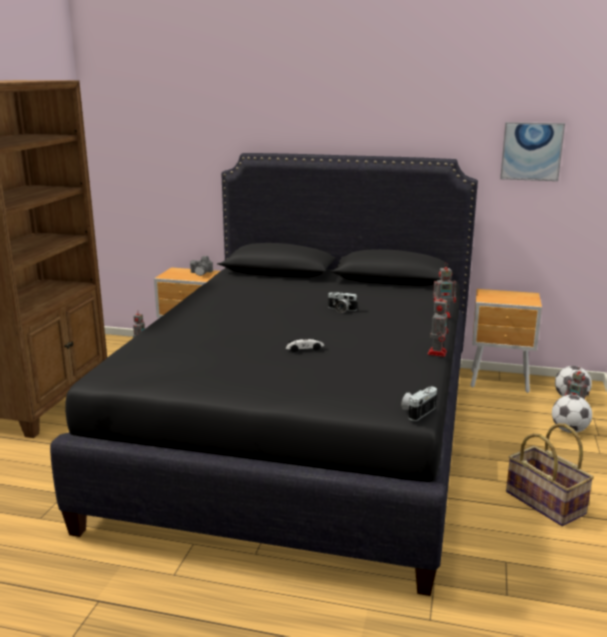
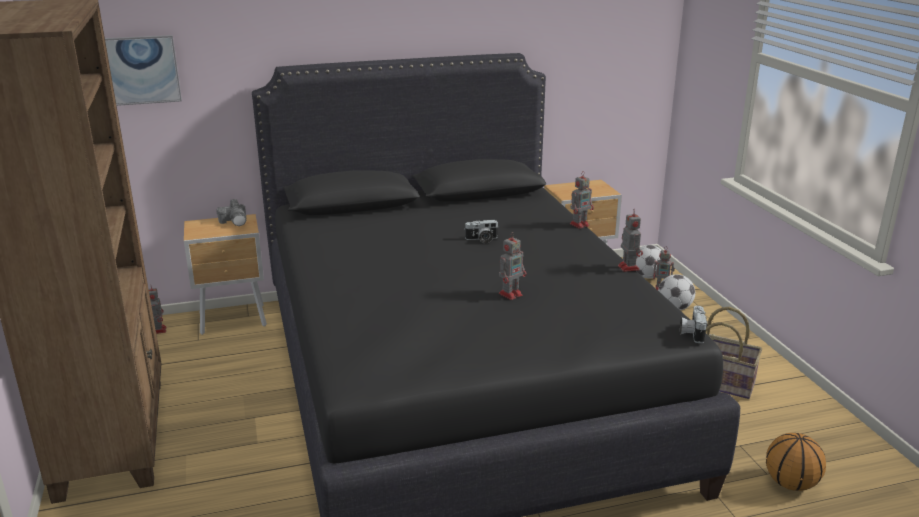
camera: 30 degrees left, 5 degrees up
(305, 349) = (511, 294): toy car -> toy robot
(523, 612) = (790, 483): none -> basketball
(531, 151) = (588, 38): picture -> picture (142, 70)

